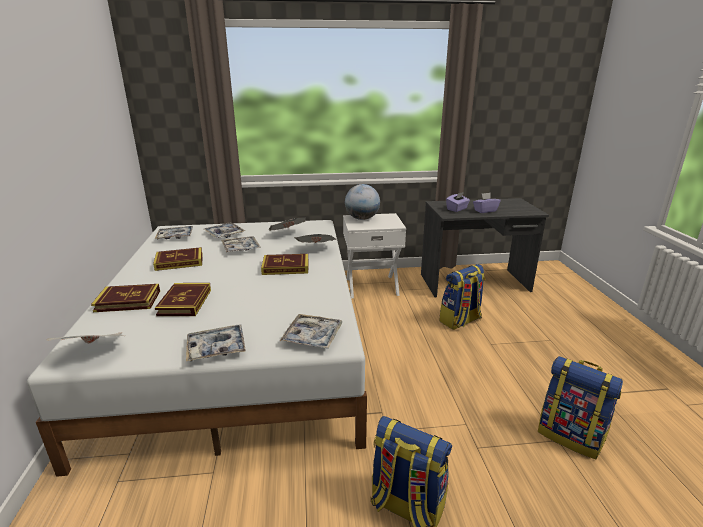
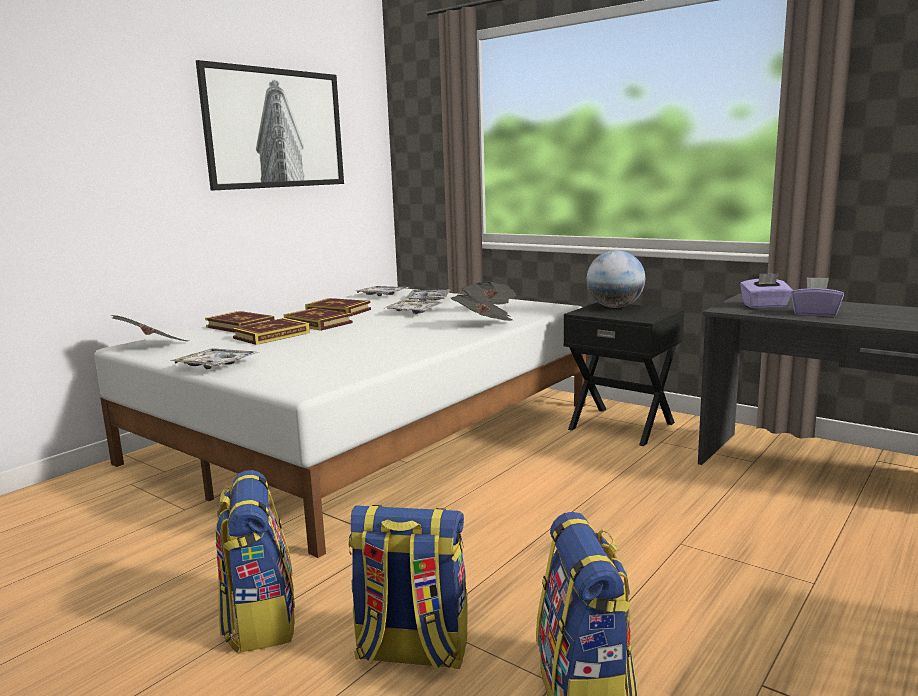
camera: 45 degrees right, 10 degrees down
(72, 104) = (276, 128): none -> picture
(285, 267) = (414, 331): book -> book (318, 323)
(312, 336) = (296, 379): tray -> none
(371, 286) = (622, 425): white nightstand -> black nightstand
(460, 321) = (684, 502): backpack -> backpack (411, 651)

